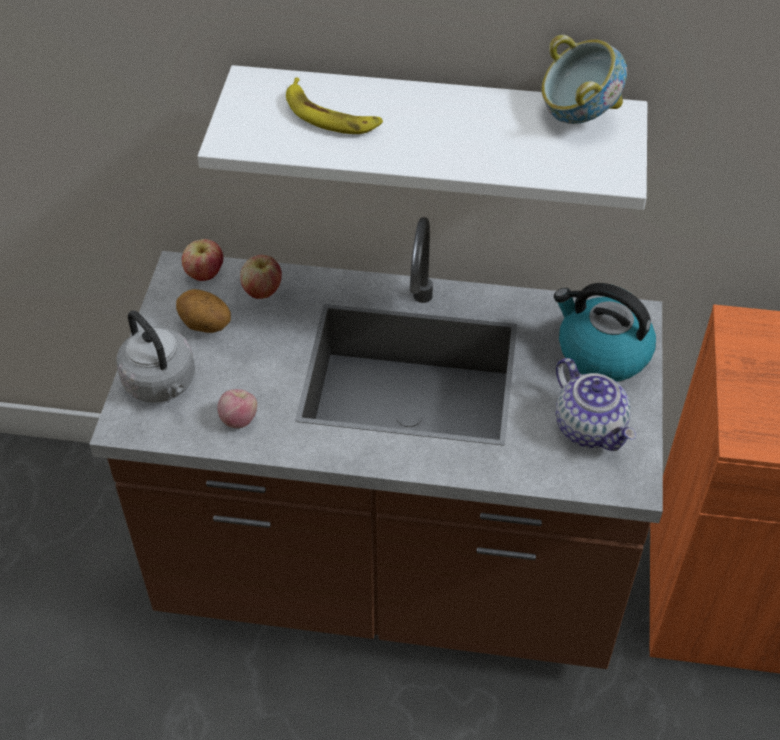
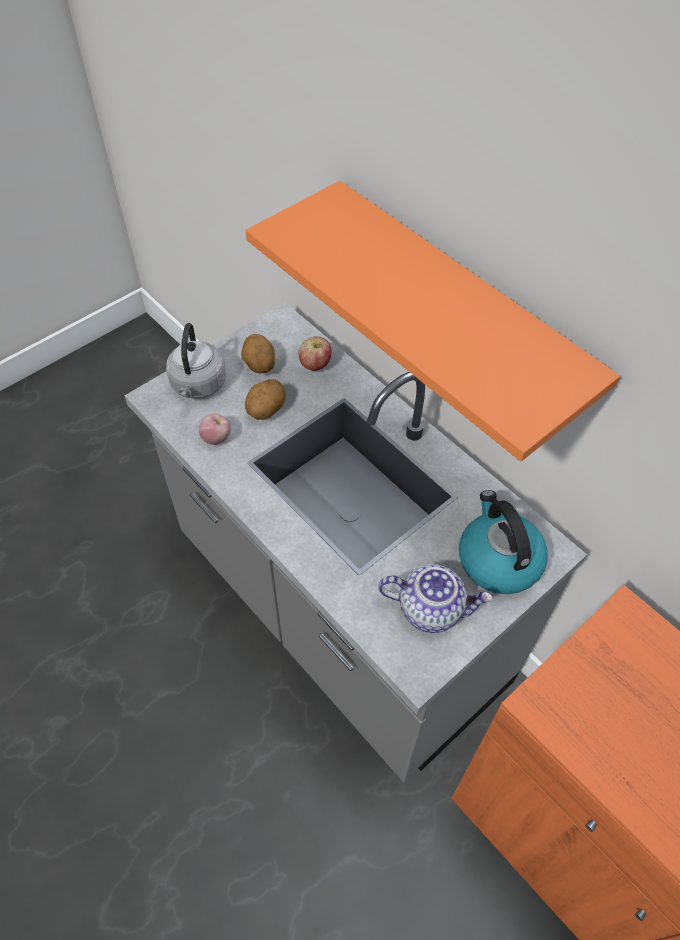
camera: 40 degrees right, 5 degrees up
(205, 274) = (293, 332): apple -> none
(260, 362) = (266, 410): none -> potato
(330, 115) = (361, 250): banana -> none
(390, 577) = (338, 612): brown counter -> grey counter
(434, 129) = (458, 307): white shelf -> orange shelf
(577, 116) = (544, 354): bowl -> none
(590, 428) = (431, 608): teapot -> teapot turned 90 degrees counterclockwise

